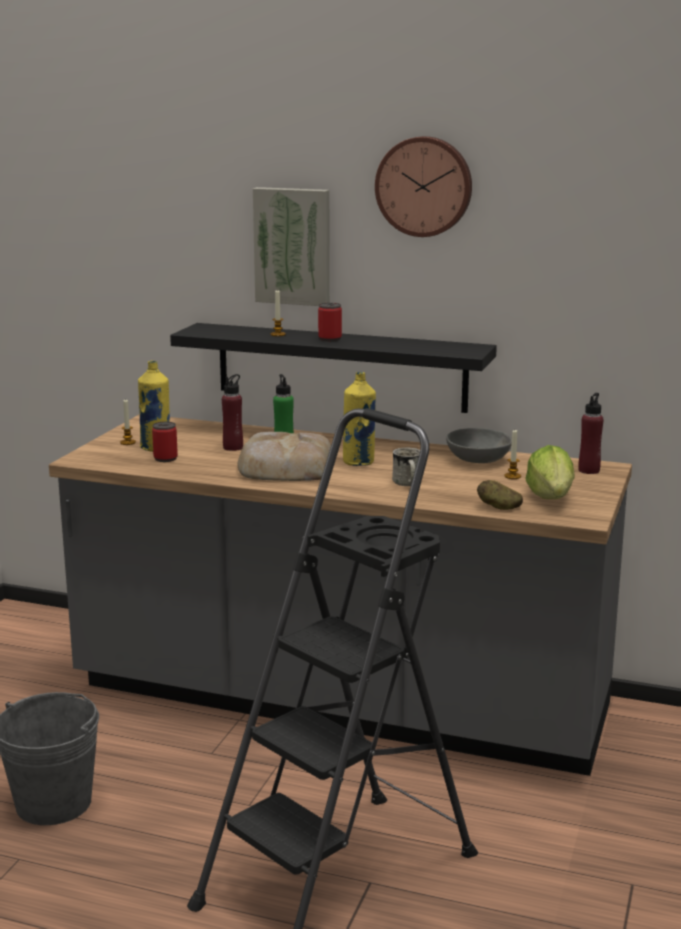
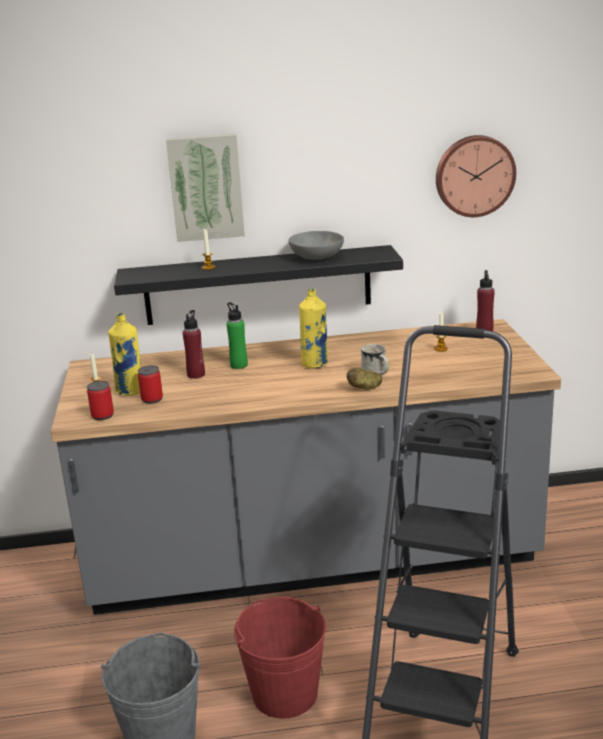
camera: 25 degrees left, 5 degrees up
(196, 808) = (285, 694): none -> red bucket
(285, 467) = (263, 383): bread -> none
(330, 339) = (258, 263): can -> can (102, 415)
(424, 186) = (322, 121): wall clock -> wall clock (474, 175)
(477, 460) = (398, 341): grey bowl -> grey bowl (317, 257)
(499, 507) = (467, 378): potato -> potato (364, 388)
(551, 498) = (490, 360): lettuce -> none

